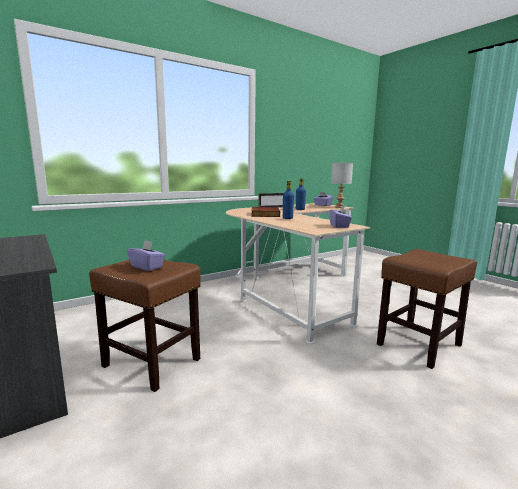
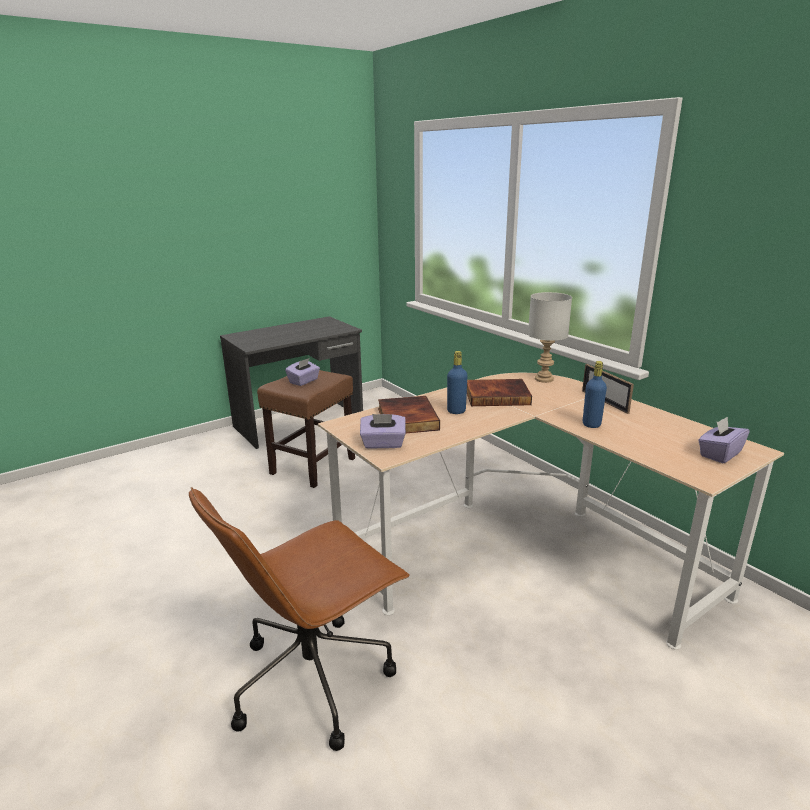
camera: 90 degrees right, 10 degrees up
(301, 223) = (406, 419): none -> book
(339, 207) = (687, 471): grey table lamp -> grey table lamp (544, 379)
(418, 345) = (314, 678): brown stool -> brown office chair

